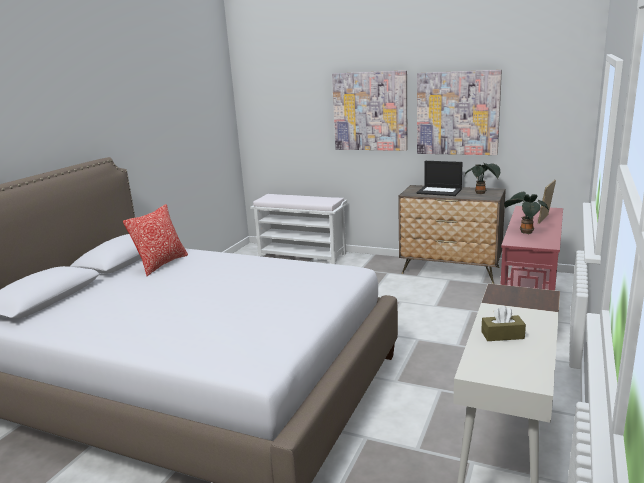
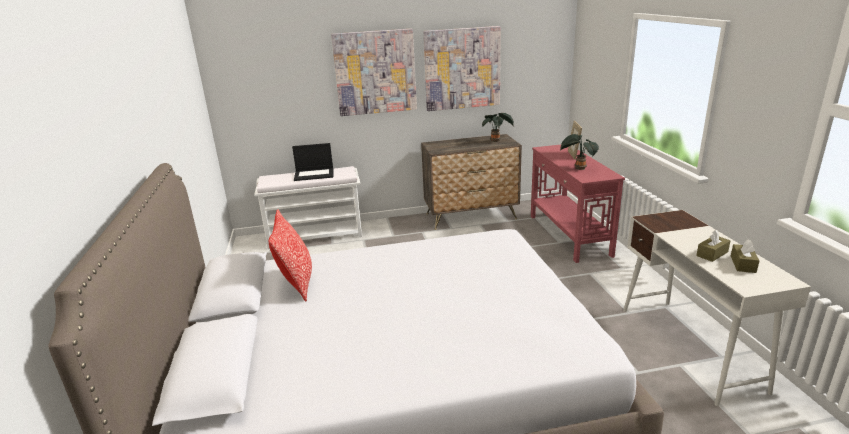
camera: 35 degrees left, 5 degrees up
(440, 191) = (459, 144): laptop -> laptop (314, 174)
(517, 353) = (743, 264): none -> brown tissue box

